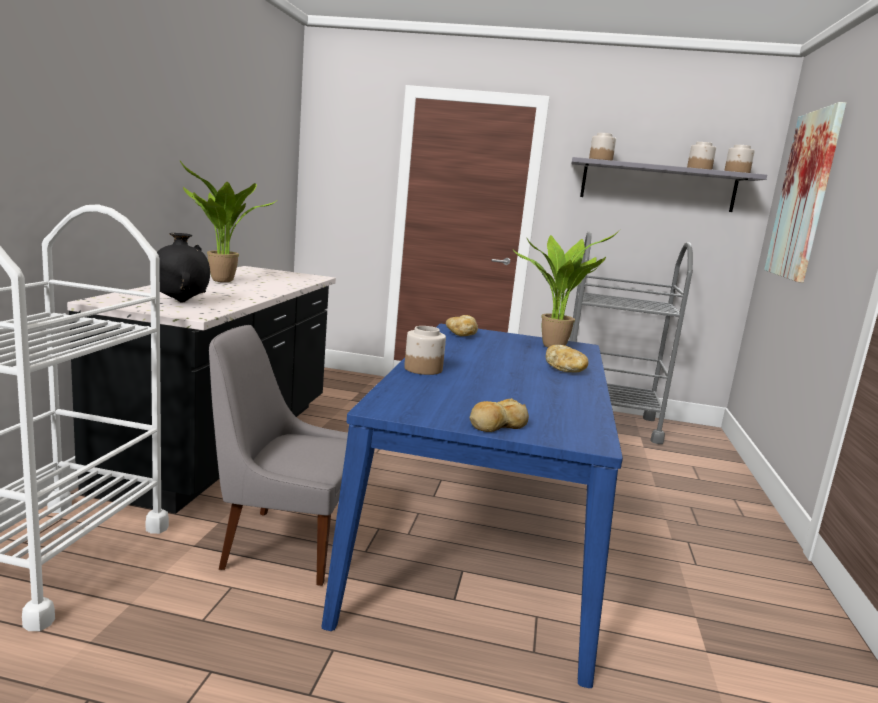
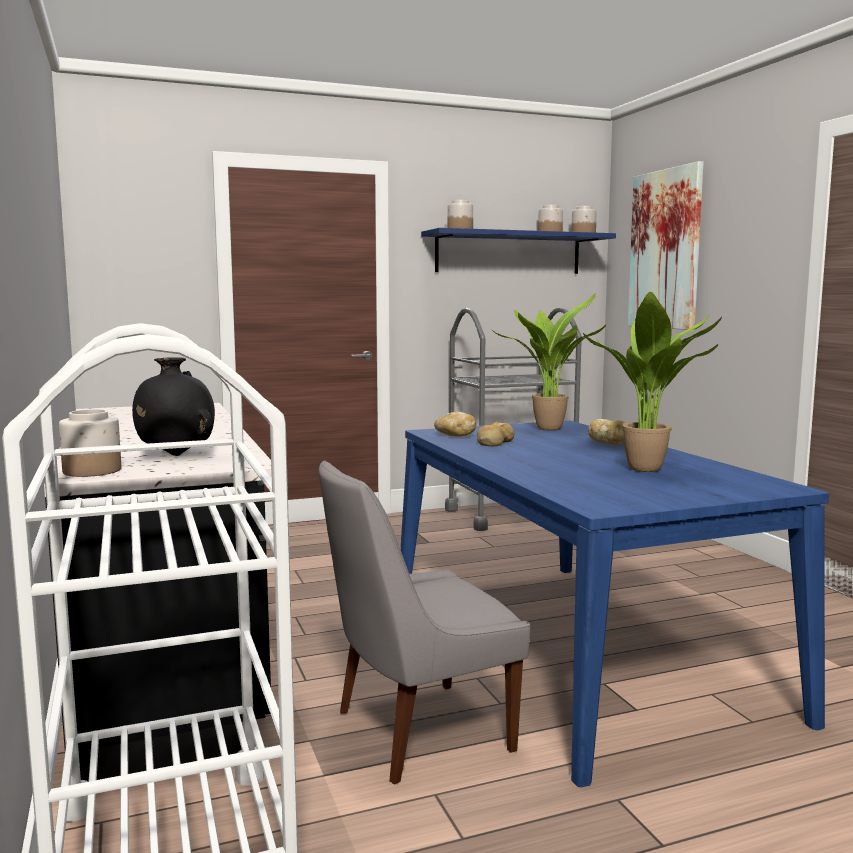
camera: 30 degrees left, 5 degrees down
(223, 281) = (127, 428): potted plant -> potted plant (650, 470)
(422, 369) = (523, 470): jar -> jar (91, 471)
(496, 425) = (705, 494): bread -> bread (494, 442)
(657, 186) = (508, 253): grey shelf -> blue shelf

